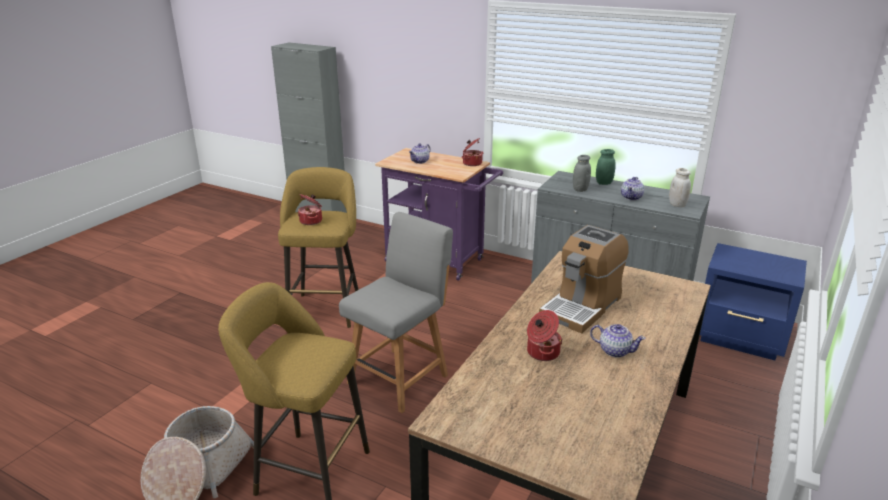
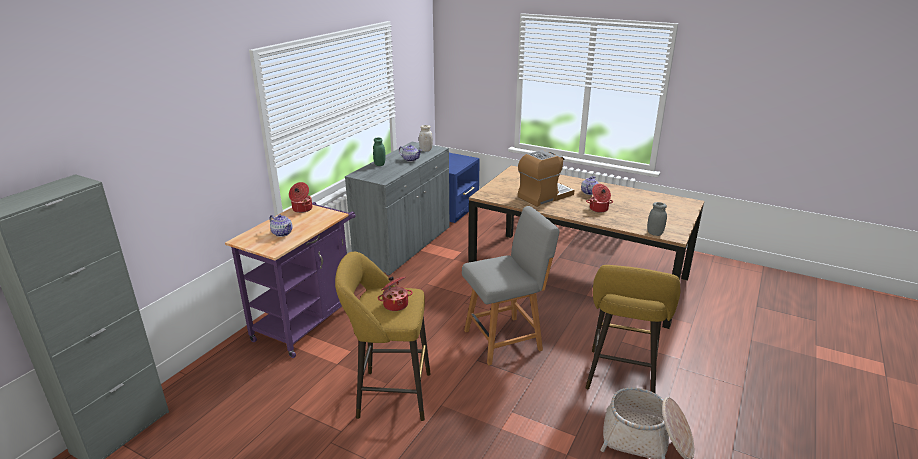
camera: 90 degrees left, 0 degrees up
(400, 377) = (505, 339): grey chair -> grey chair turned 120 degrees clockwise
(580, 189) = (391, 172): grey jar -> grey jar (654, 233)
(582, 306) = (544, 196): coffee machine -> coffee machine turned 75 degrees counterclockwise

